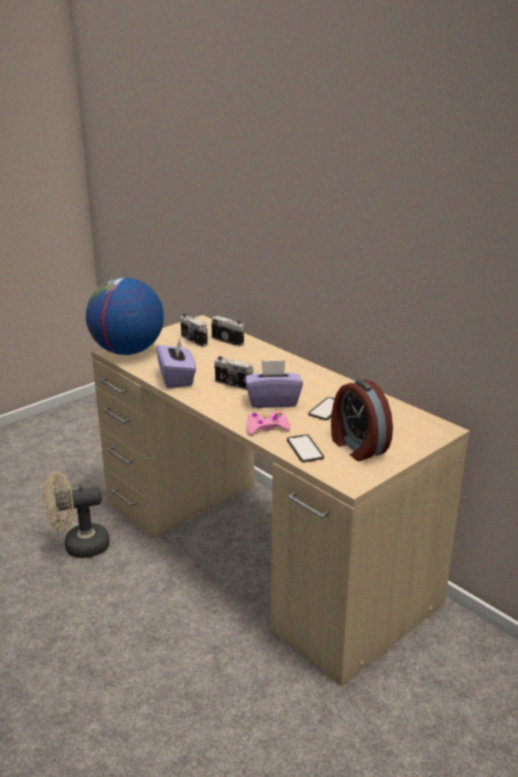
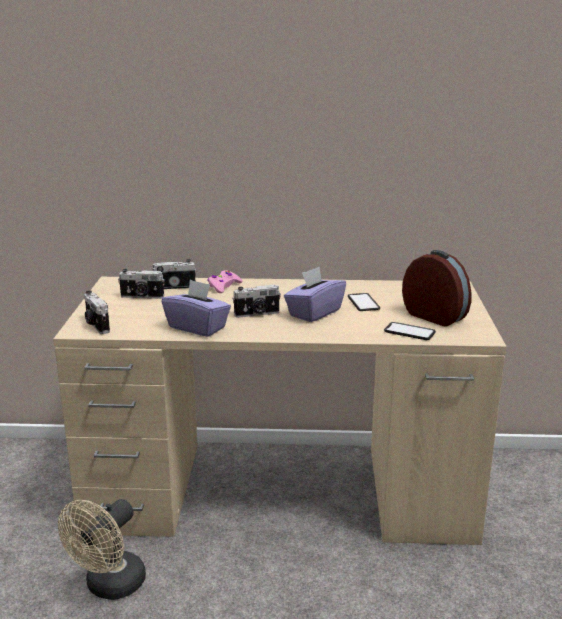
camera: 45 degrees left, 5 degrees down
(127, 351) = (96, 325): globe -> camera
(266, 428) = (353, 331): pink game controller -> pink game controller (224, 286)
(357, 446) = (435, 316): alarm clock -> alarm clock turned 150 degrees counterclockwise

